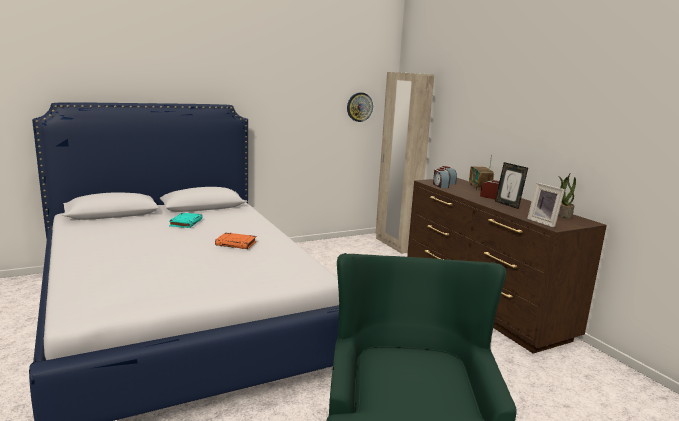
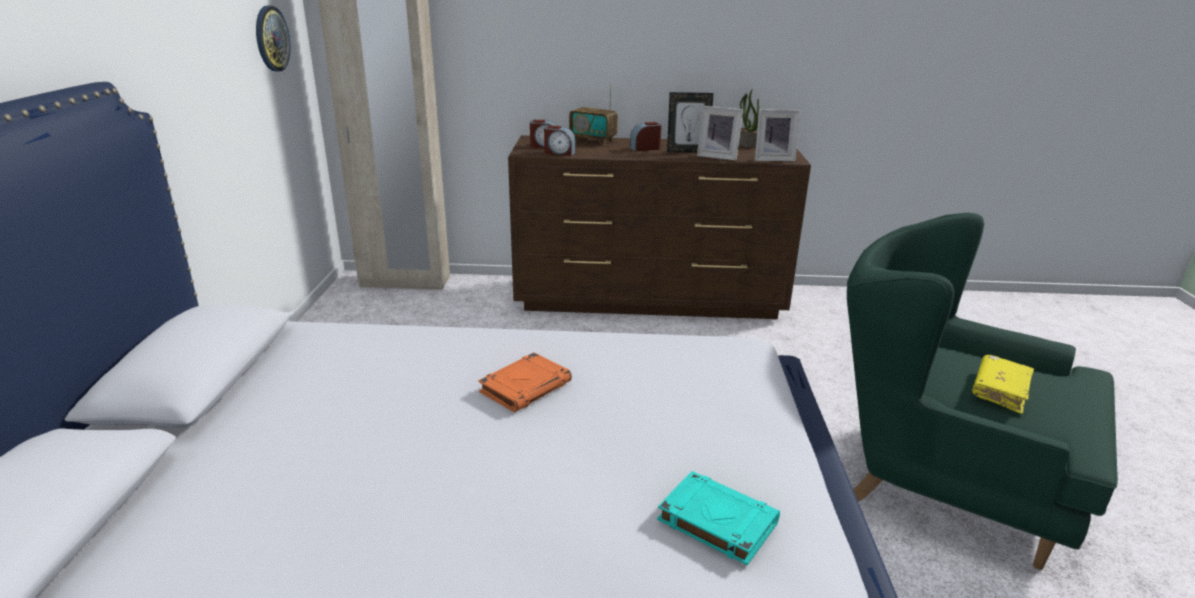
camera: 60 degrees left, 10 degrees up
(186, 222) = (307, 422): turquoise book -> turquoise book (716, 521)
(409, 382) = (1000, 391): none -> yellow book
(514, 211) = (718, 156): none -> picture frame

